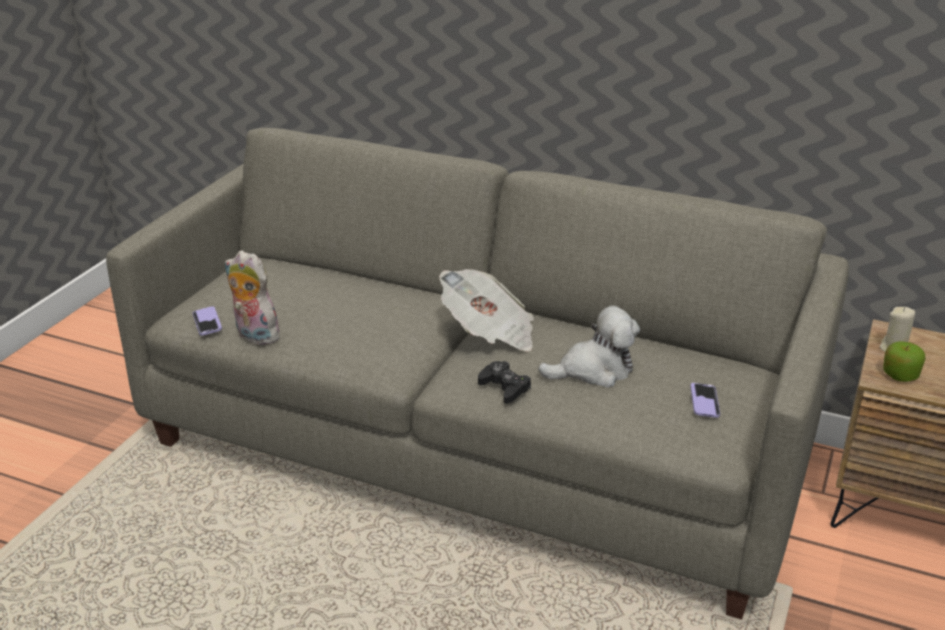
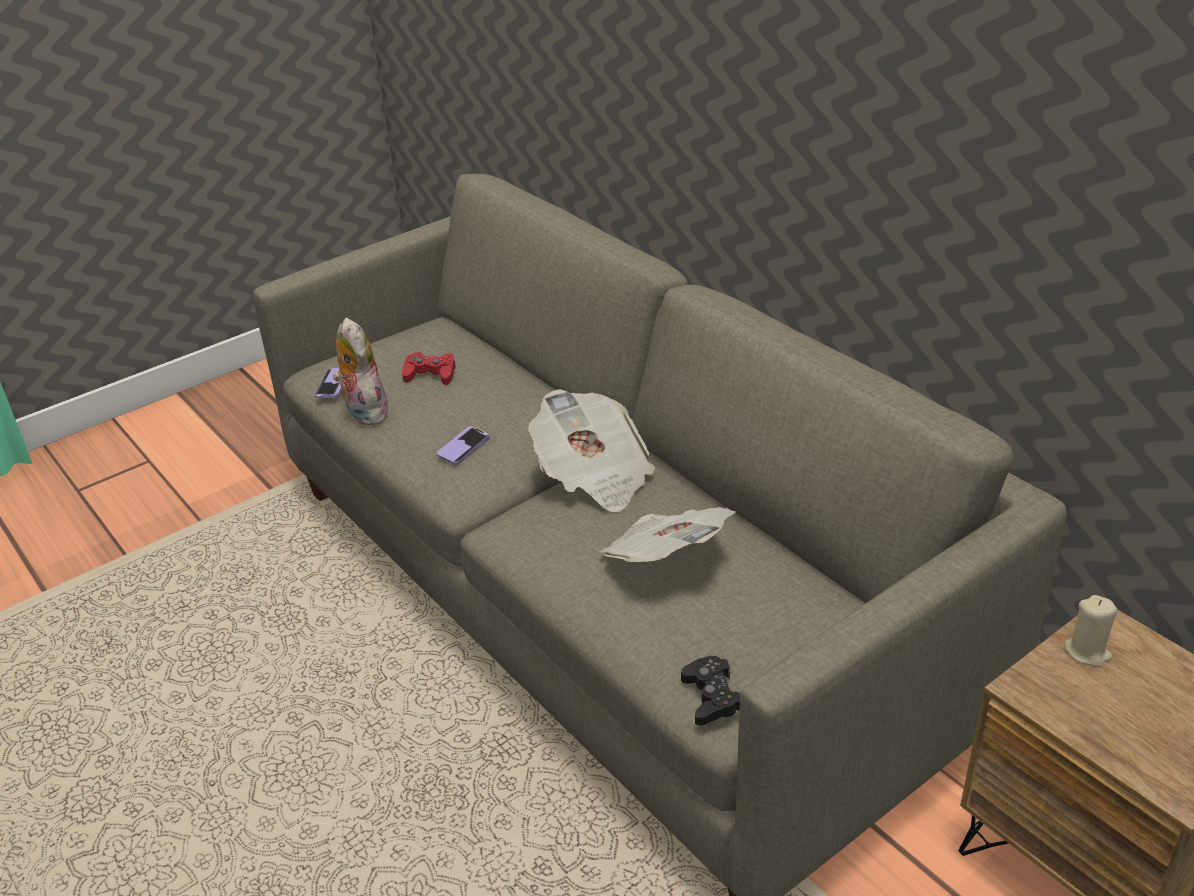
camera: 30 degrees right, 5 degrees up
(288, 296) = (430, 374): none -> red game controller
(504, 387) = (550, 549): black game controller -> black game controller (711, 697)
(593, 370) = (666, 559): plush toy -> newspaper
(704, 401) = (761, 642): phone -> phone (463, 447)
(900, 375) = (1057, 692): apple -> none

